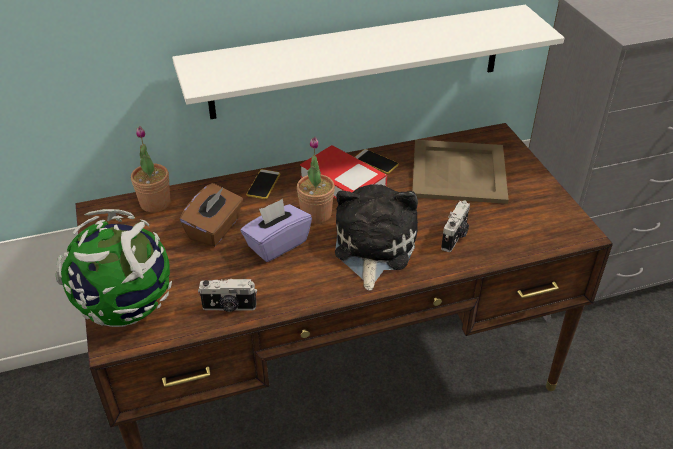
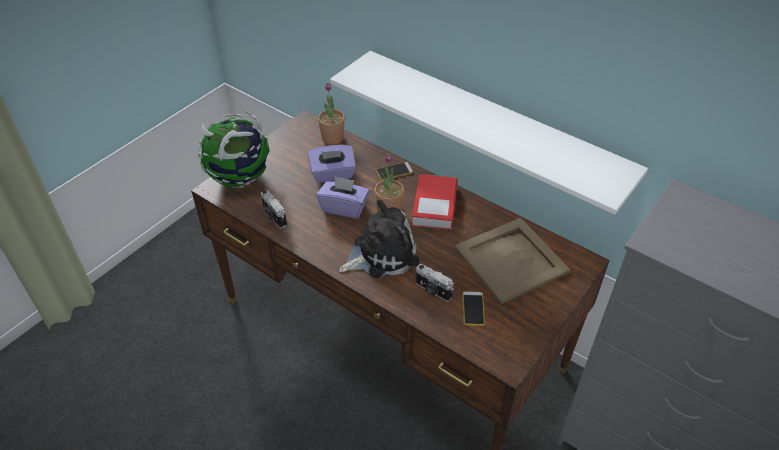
camera: 55 degrees right, 5 degrees up
(215, 229) = (333, 174): brown tissue box -> purple tissue box
(376, 162) = (474, 211): phone -> phone (473, 308)
(455, 237) = (432, 291): camera -> camera turned 45 degrees clockwise

